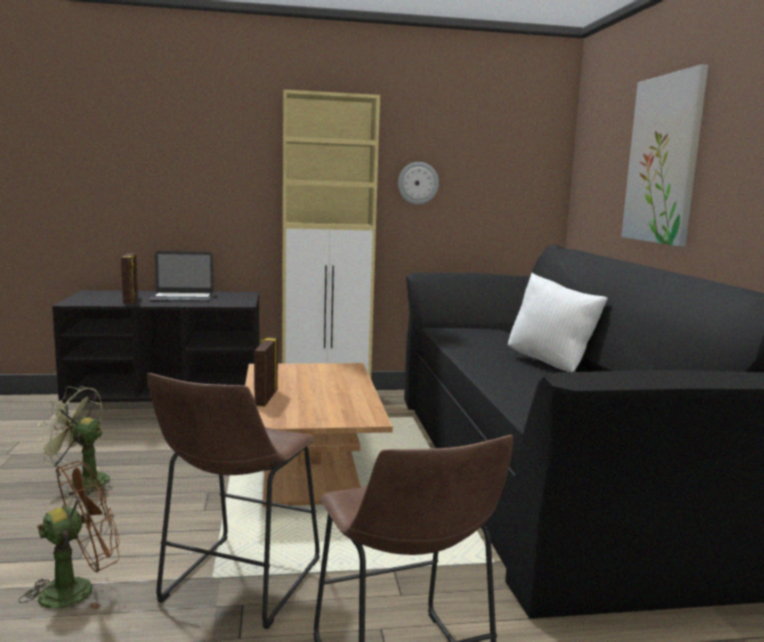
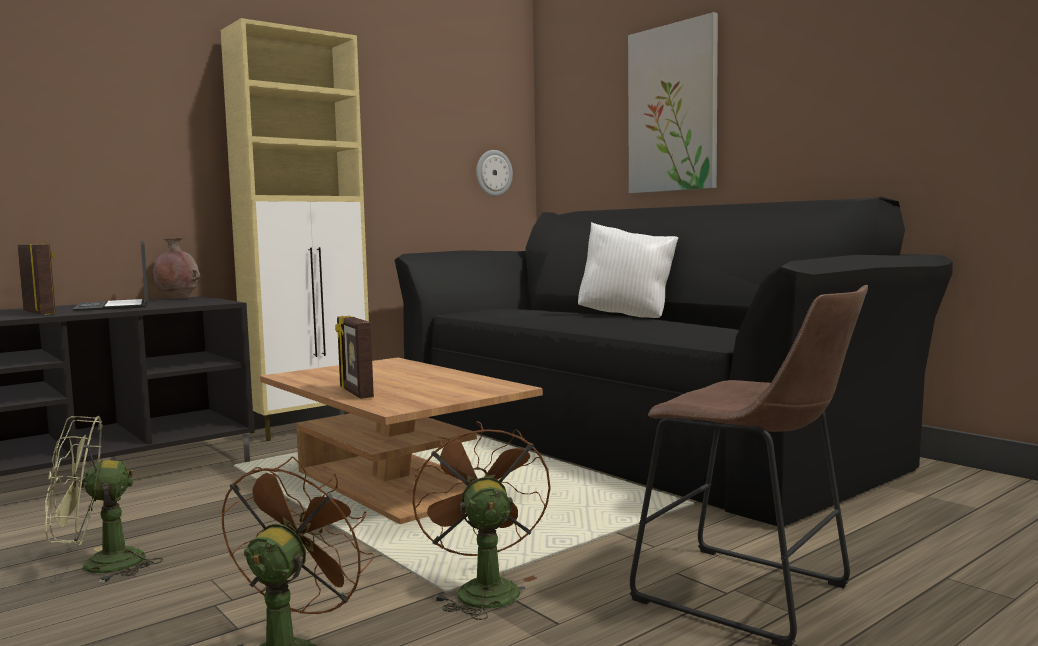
camera: 30 degrees left, 5 degrees down
(182, 297) = (113, 306): laptop -> laptop turned 105 degrees clockwise
(235, 293) = (177, 298): none -> brown vase
(236, 585) = (482, 589): brown stool -> brown fan
(418, 183) = (387, 149): wall clock -> wall clock (493, 173)

